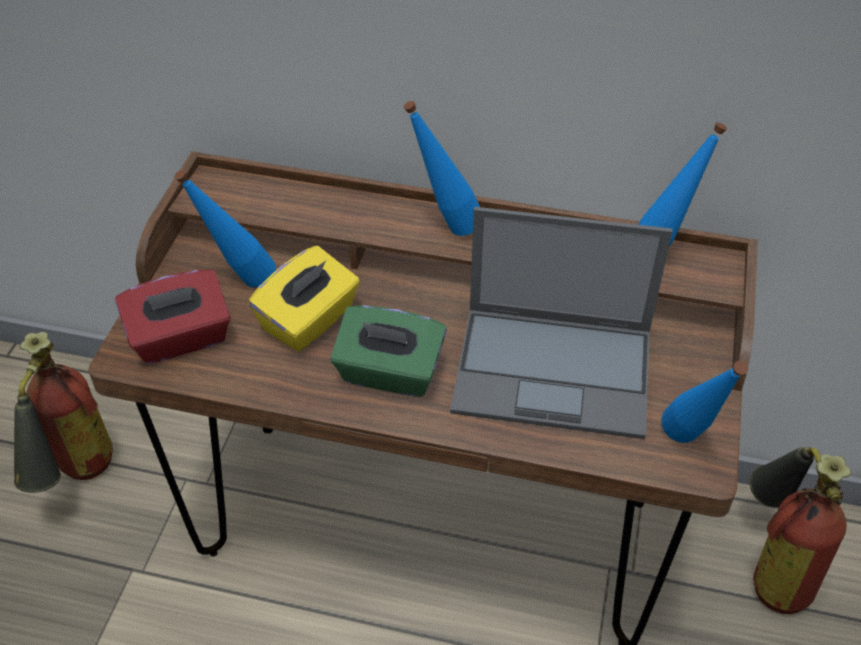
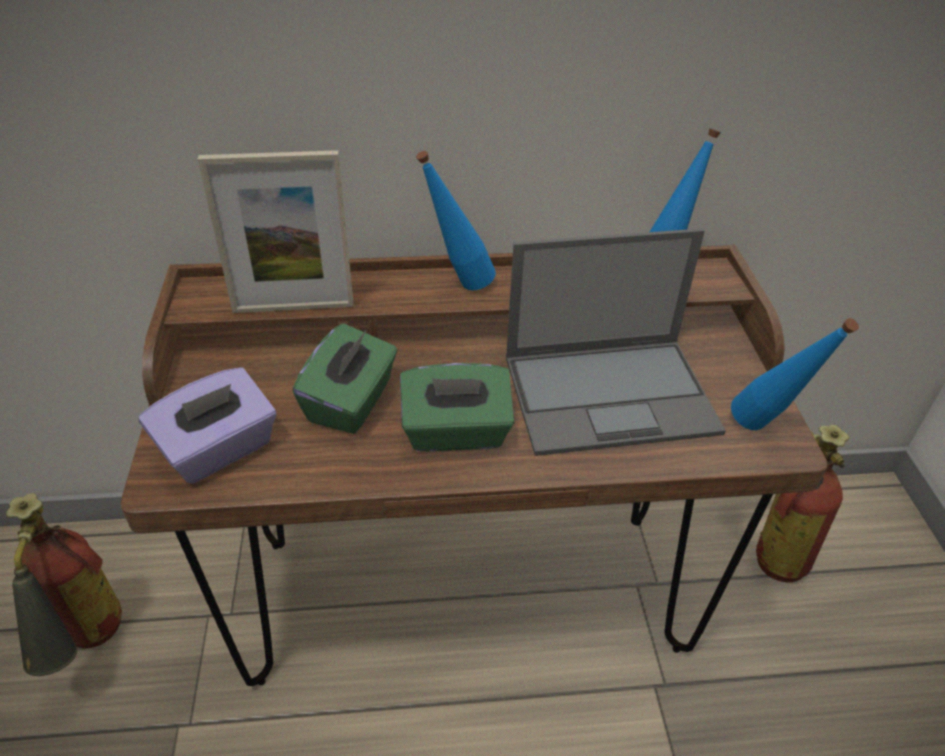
camera: 20 degrees left, 5 degrees down
(181, 339) = (219, 450): red tissue box -> purple tissue box
(238, 282) = (260, 381): blue bottle -> none
(284, 218) = (293, 307): none -> picture frame
(309, 321) = (351, 402): yellow tissue box -> green tissue box

